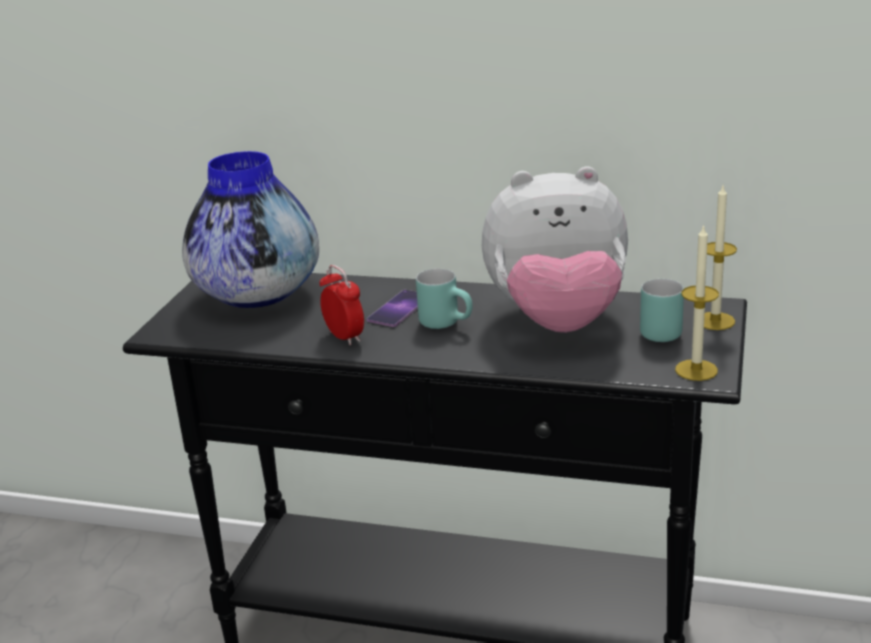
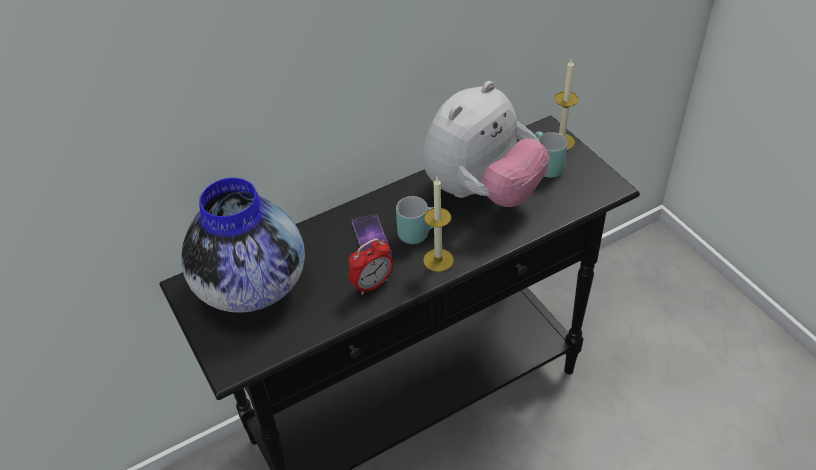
camera: 45 degrees left, 20 degrees up
(344, 337) = (372, 284): alarm clock -> alarm clock turned 135 degrees clockwise
(696, 370) = (600, 186): candle -> candle (438, 260)

